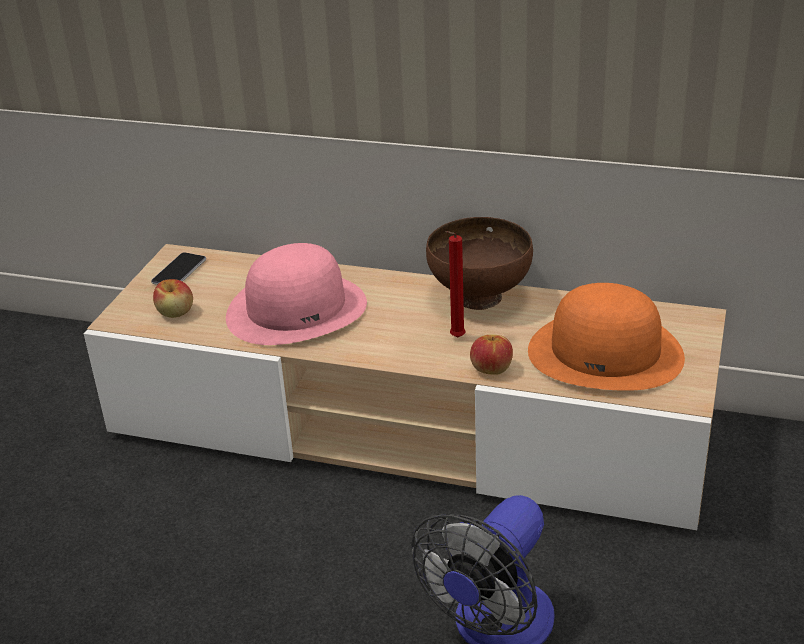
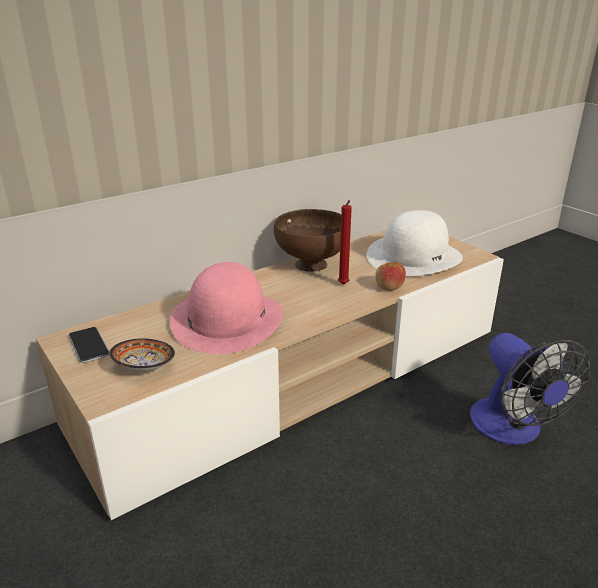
camera: 55 degrees left, 5 degrees down
(175, 312) = (144, 367): apple -> bowl
(606, 352) = (414, 256): orange hat -> white hat

